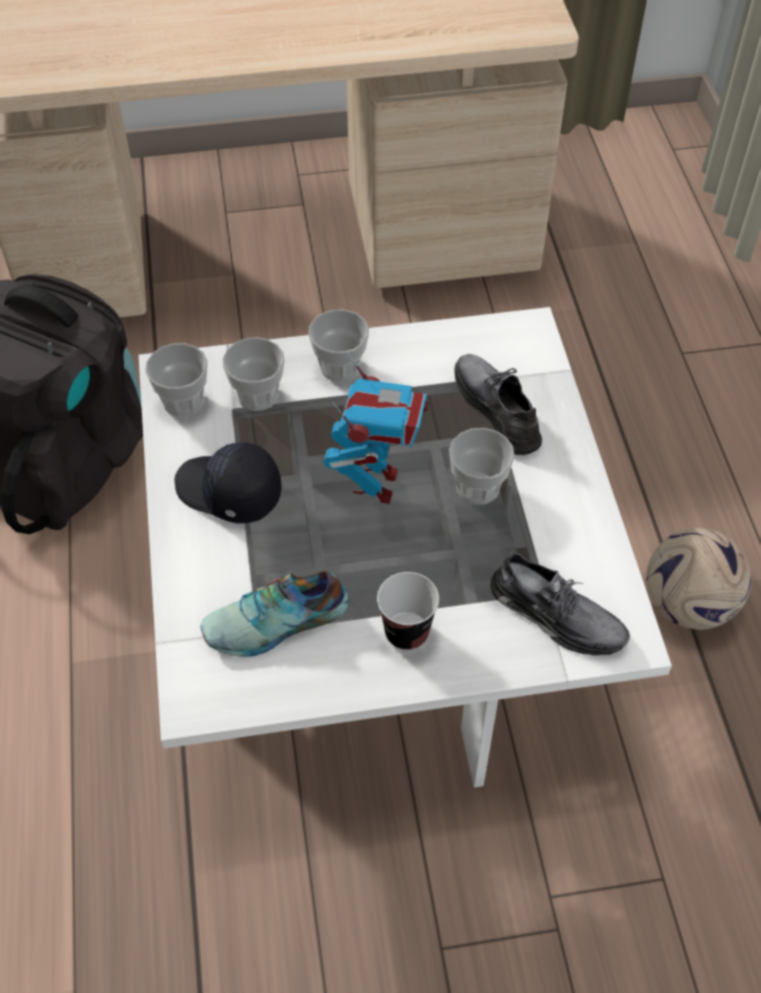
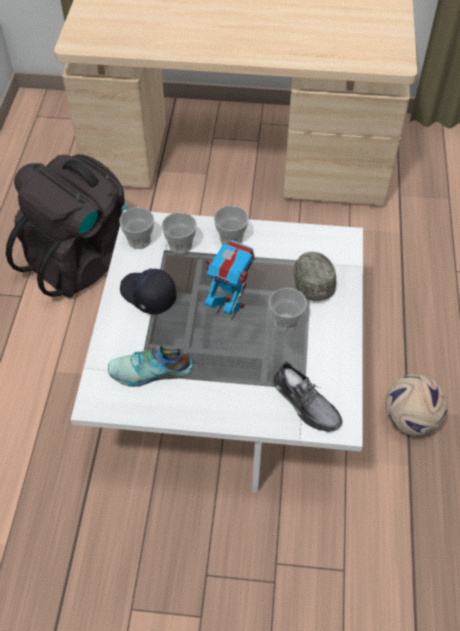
camera: 15 degrees right, 0 degrees up
(376, 483) = (229, 308): toy robot -> toy robot turned 90 degrees counterclockwise
(406, 632) = (219, 393): cup -> none
(497, 409) = (312, 280): grey shoe -> grey cap

